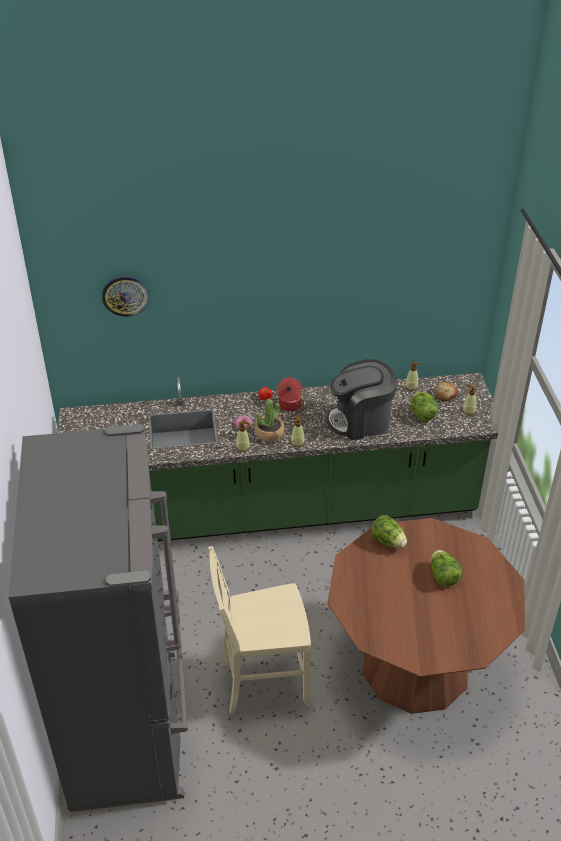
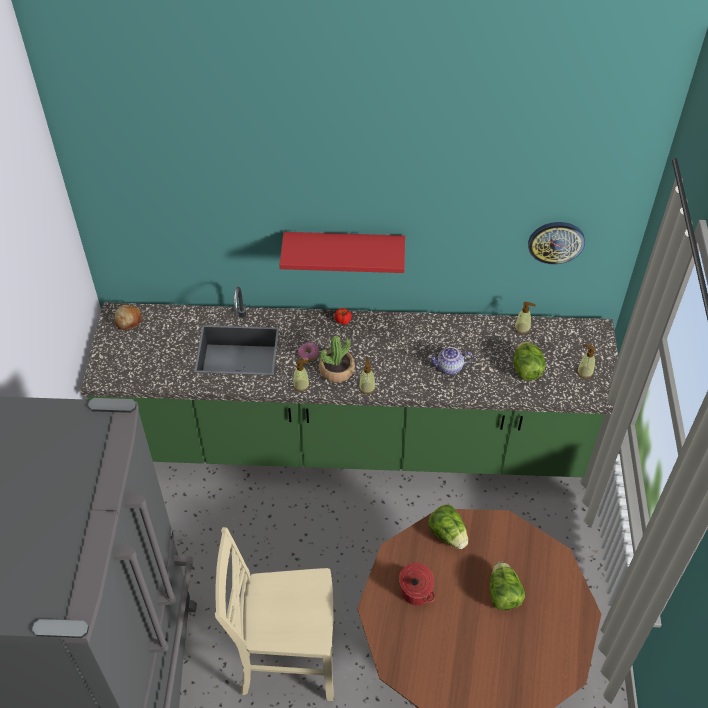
camera: 10 degrees right, 10 degrees up
(125, 295) = (175, 192): wall clock -> wall clock (556, 242)
(263, 333) = (344, 248): none -> red shelf
(289, 405) = (369, 334): cooking pot -> cooking pot (415, 592)
(360, 420) = (449, 368): coffee machine -> teapot
(445, 395) = (560, 345): bread -> bread (128, 320)

